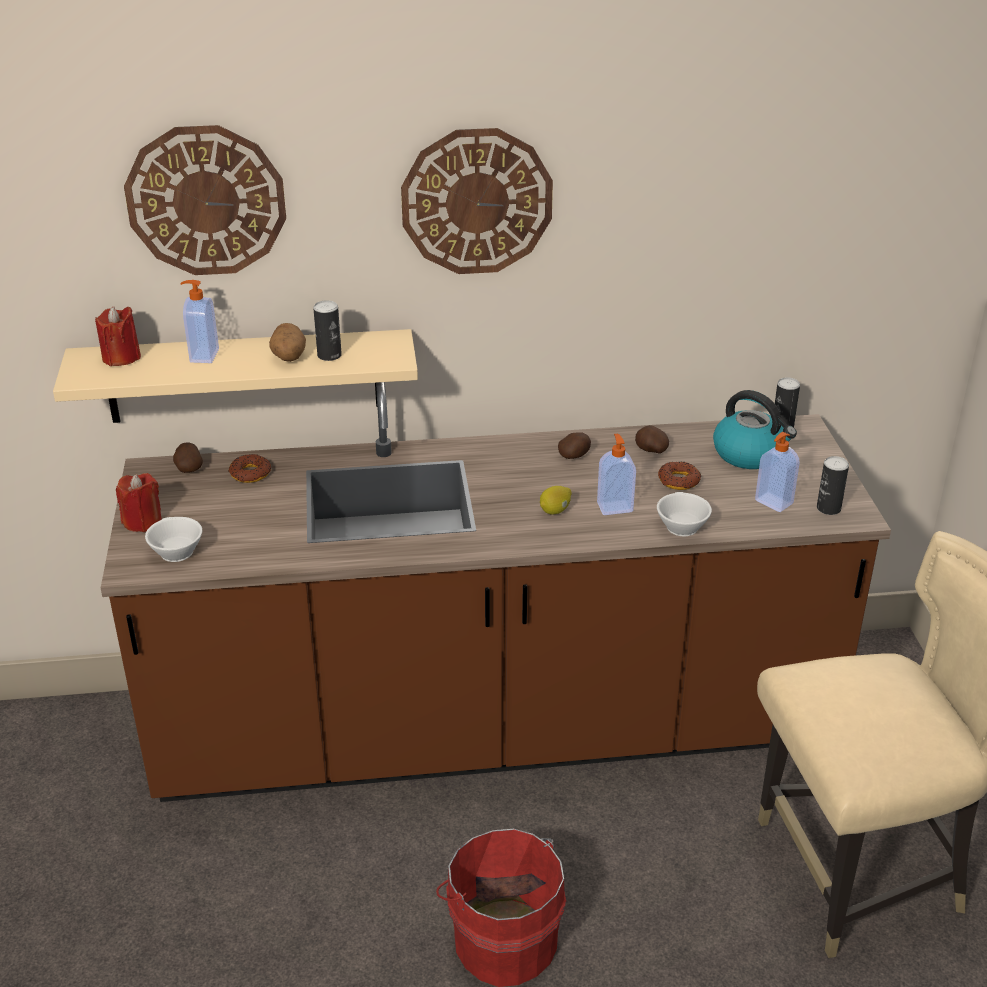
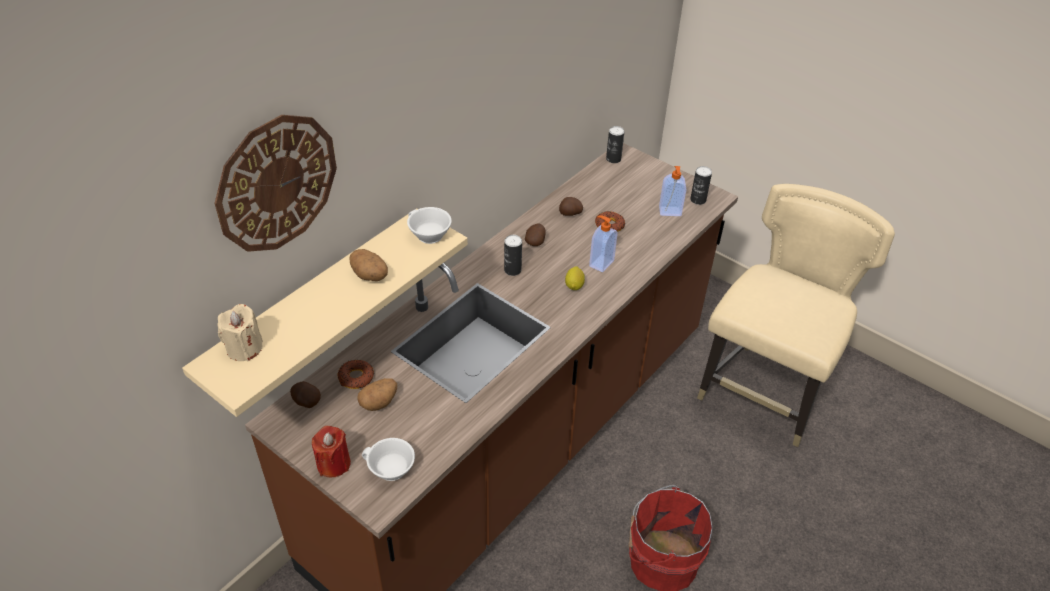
camera: 45 degrees left, 10 degrees up
(121, 357) = (244, 348): red candle -> beige candle
(203, 356) = (306, 310): soap dispenser -> none
(240, 501) = (379, 402): none -> potato
(329, 355) = (396, 259): can -> can (512, 270)
(477, 201) = (450, 92): wall clock -> none
(679, 526) = (647, 255): white cup -> white cup (427, 235)
(750, 454) = (621, 186): kettle -> none

